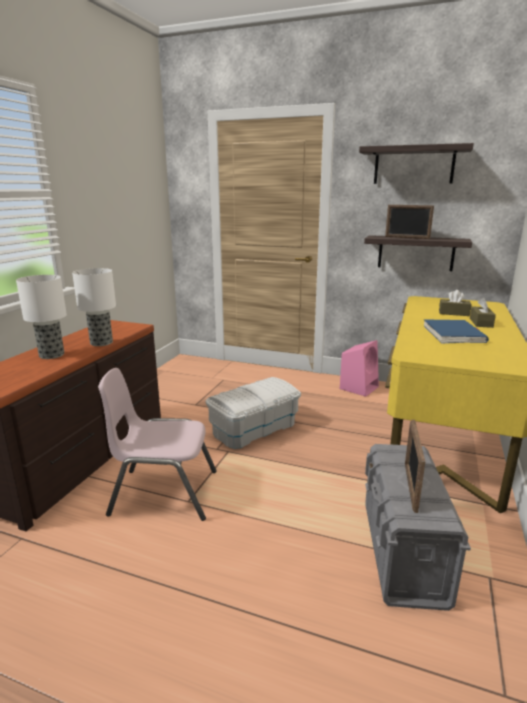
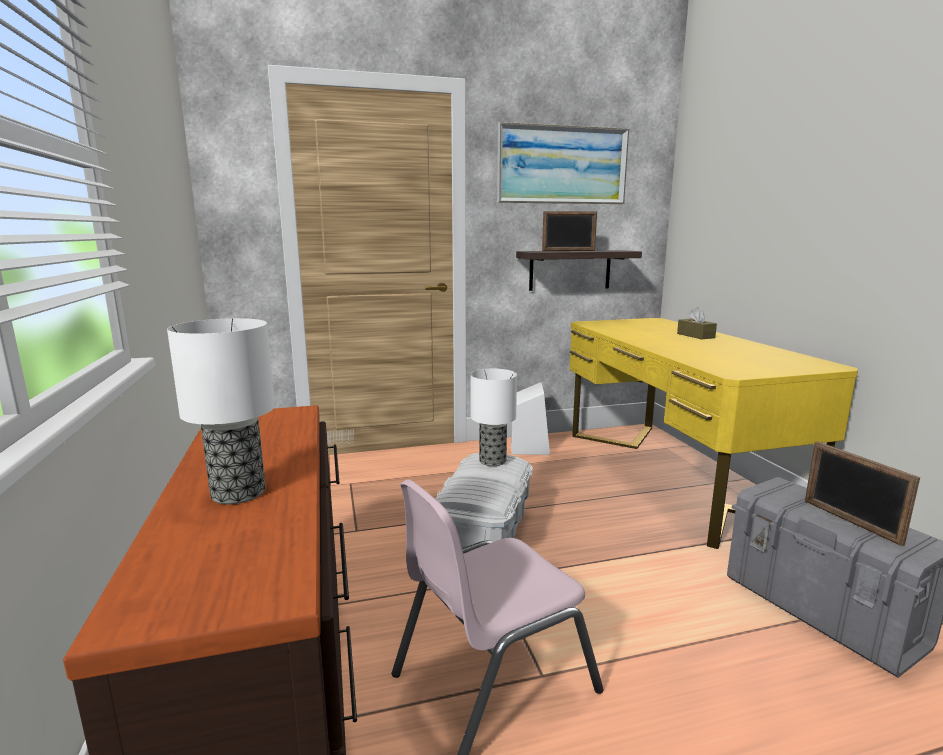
camera: 35 degrees left, 5 degrees down
(101, 342) = (291, 448): table lamp -> table lamp (492, 460)
(359, 387) = (529, 447): pink speaker -> white speaker
(413, 165) = (562, 165): shelf -> picture
(453, 313) = (652, 331): brown tissue box -> none
(453, 334) = (707, 349): blue book -> none

